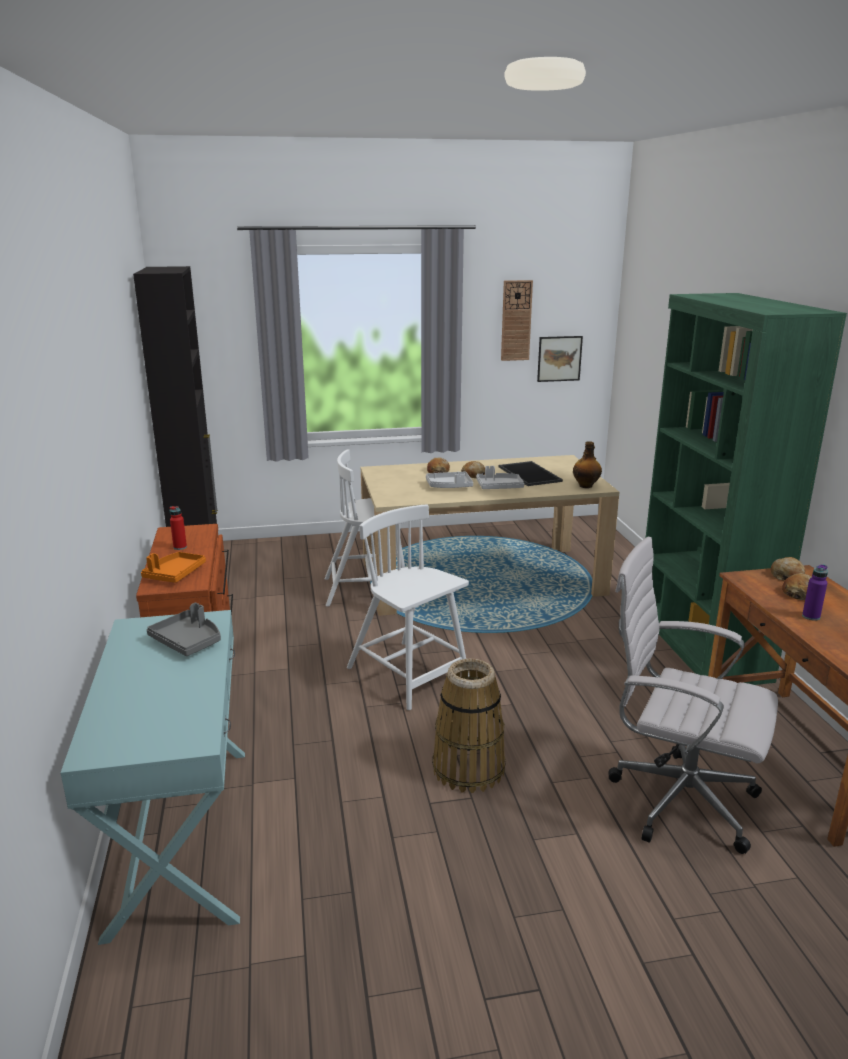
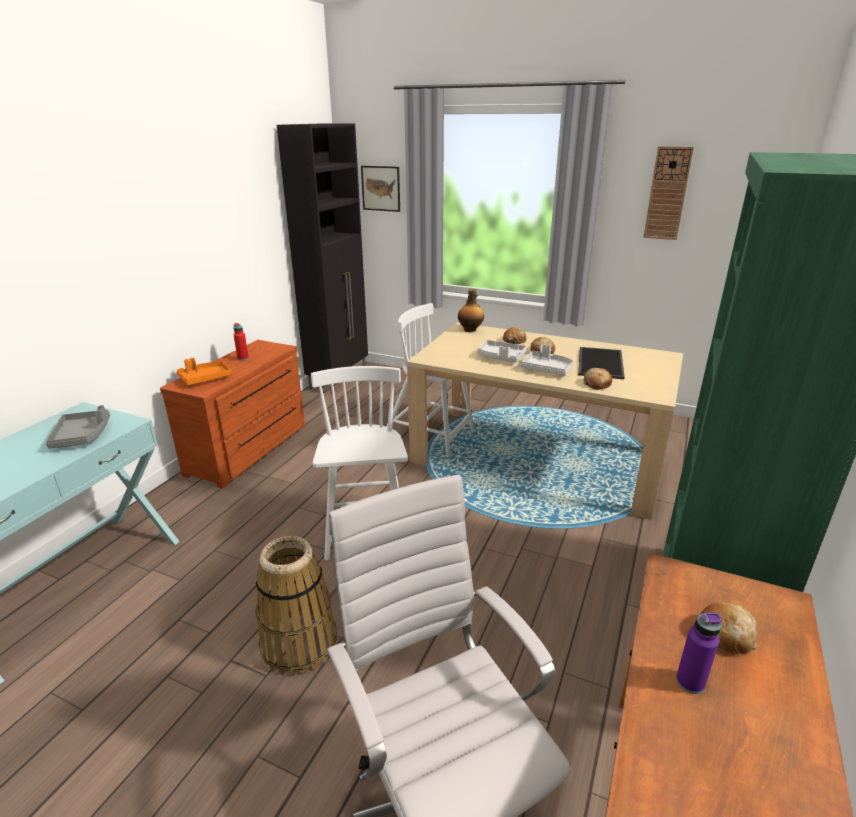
camera: 35 degrees right, 5 degrees up
(559, 358) = (716, 242): picture -> picture (381, 188)
(586, 486) = (644, 390): bottle -> bottle (470, 330)
(787, 576) = (745, 597): bread -> bread (597, 384)

